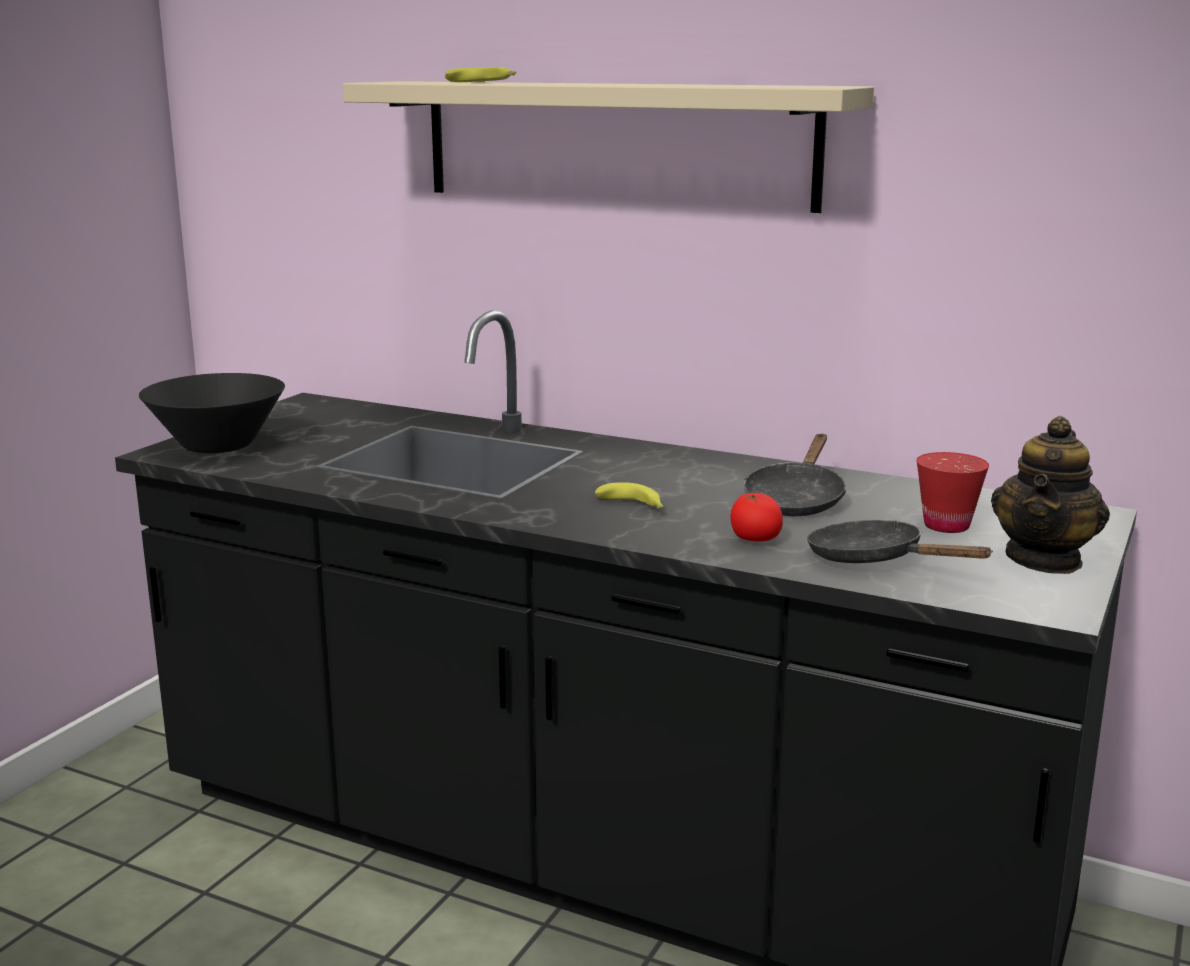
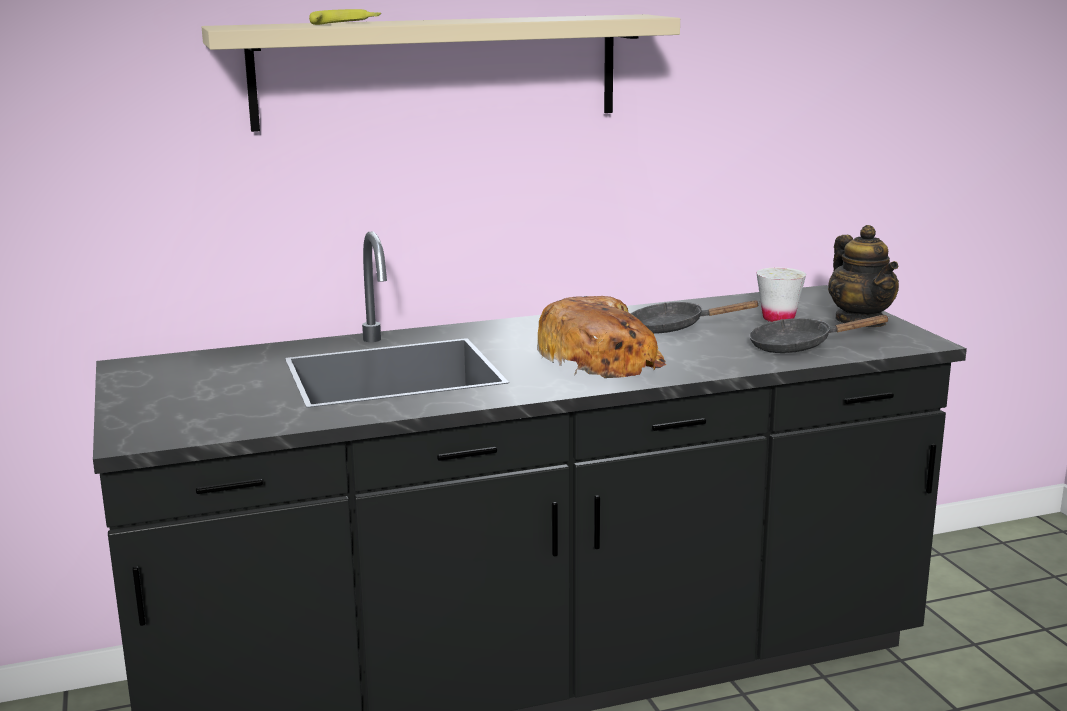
camera: 45 degrees left, 0 degrees up
(218, 446) = (167, 420): black bowl -> none
(634, 506) = (602, 360): banana -> bread
(754, 539) = (717, 356): tomato -> none
(796, 500) = (674, 328): black frying pan -> black frying pan turned 120 degrees clockwise
(946, 526) = (778, 318): red cup -> white cup

